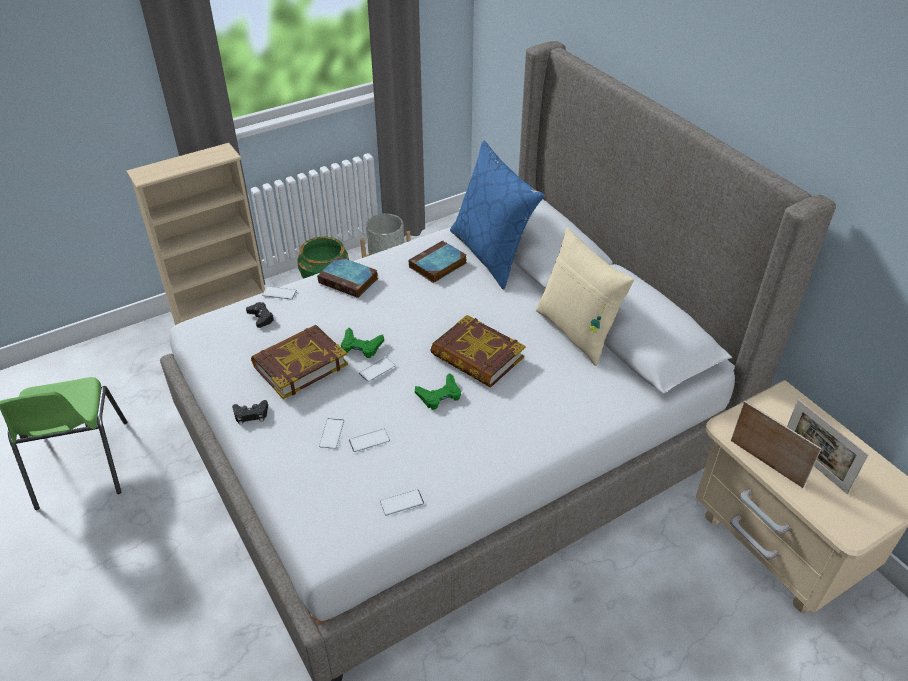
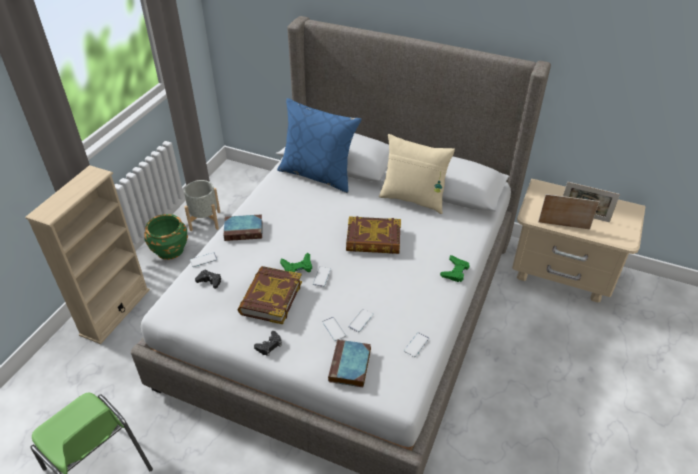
camera: 35 degrees left, 0 degrees up
(437, 266) = (292, 196): book -> book (350, 366)
(439, 395) = (374, 273): green game controller -> green game controller (455, 271)

